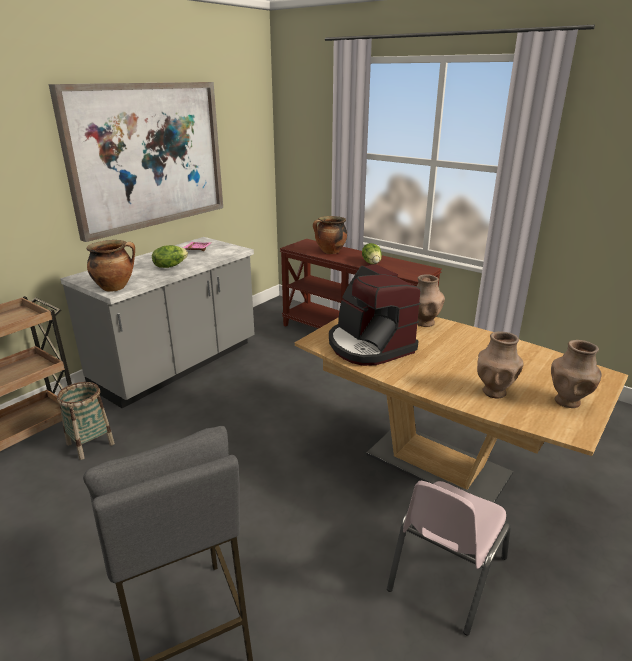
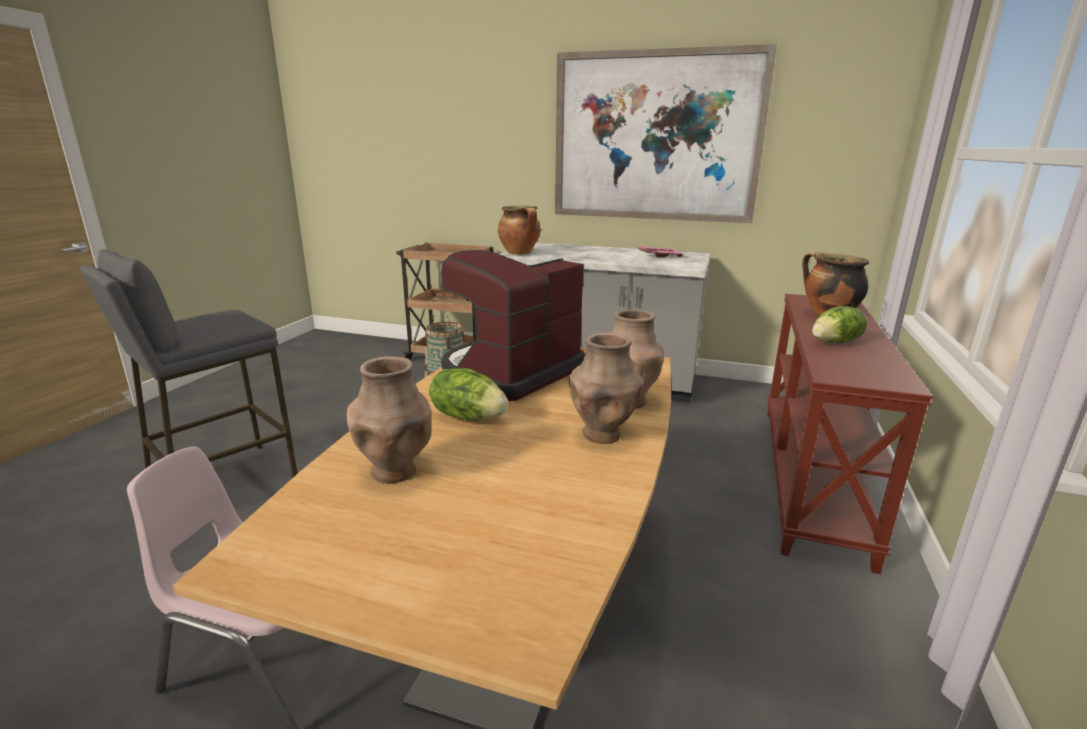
camera: 70 degrees right, 5 degrees down
(170, 266) = (597, 256): lettuce -> lettuce (468, 416)
(568, 401) = (370, 560): brown vase -> brown vase (602, 435)

